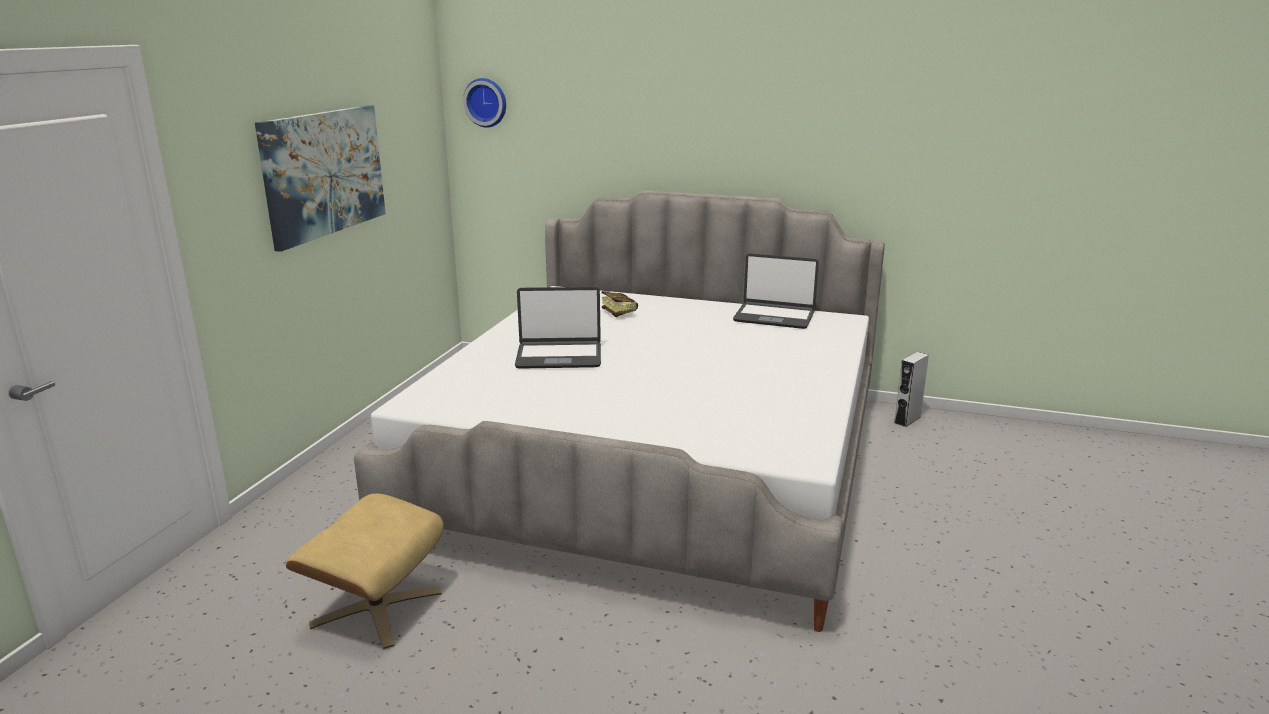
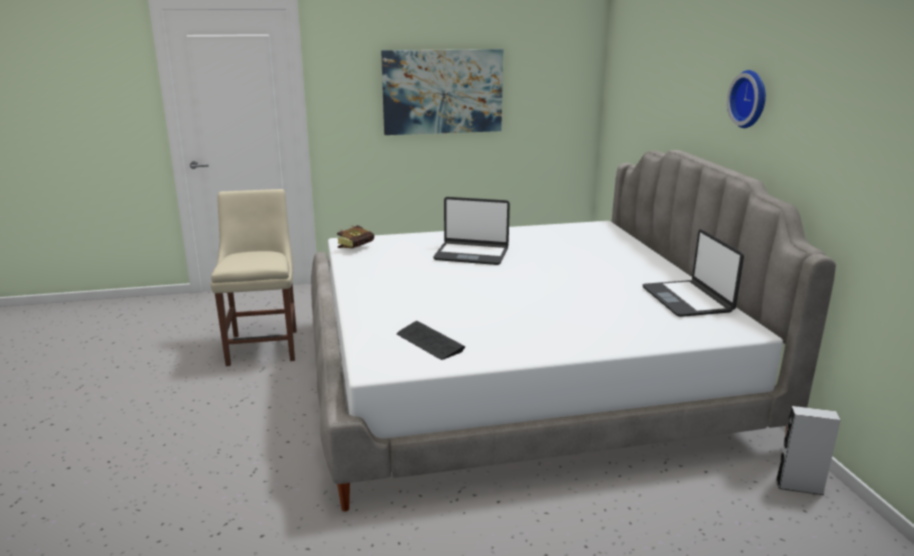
camera: 60 degrees right, 0 degrees up
(376, 608) = (264, 345): beige ottoman -> beige chair
(486, 102) = (622, 57): wall clock -> wall clock (750, 99)
(559, 356) = (471, 254): laptop -> laptop turned 45 degrees counterclockwise
(617, 312) = (588, 249): book -> book (358, 247)
(769, 426) = (429, 342): none -> keyboard

